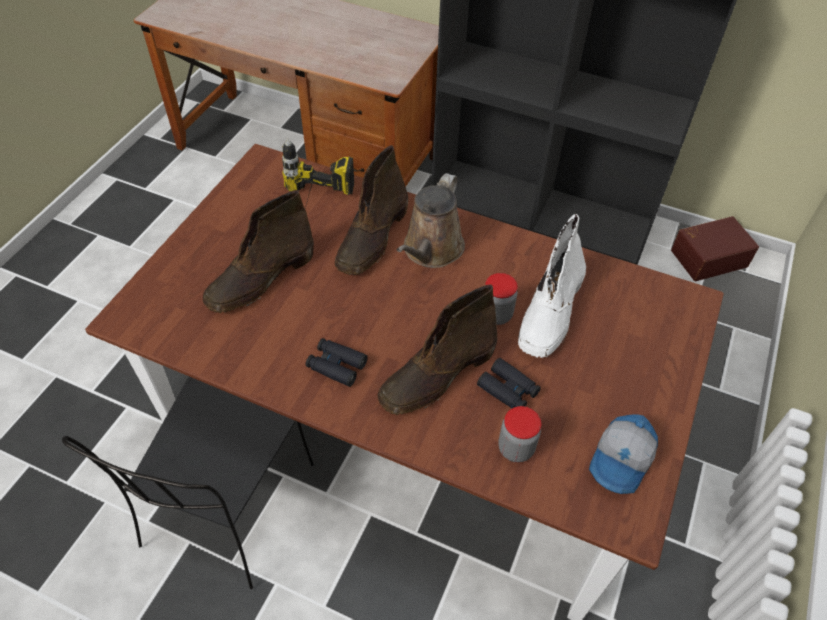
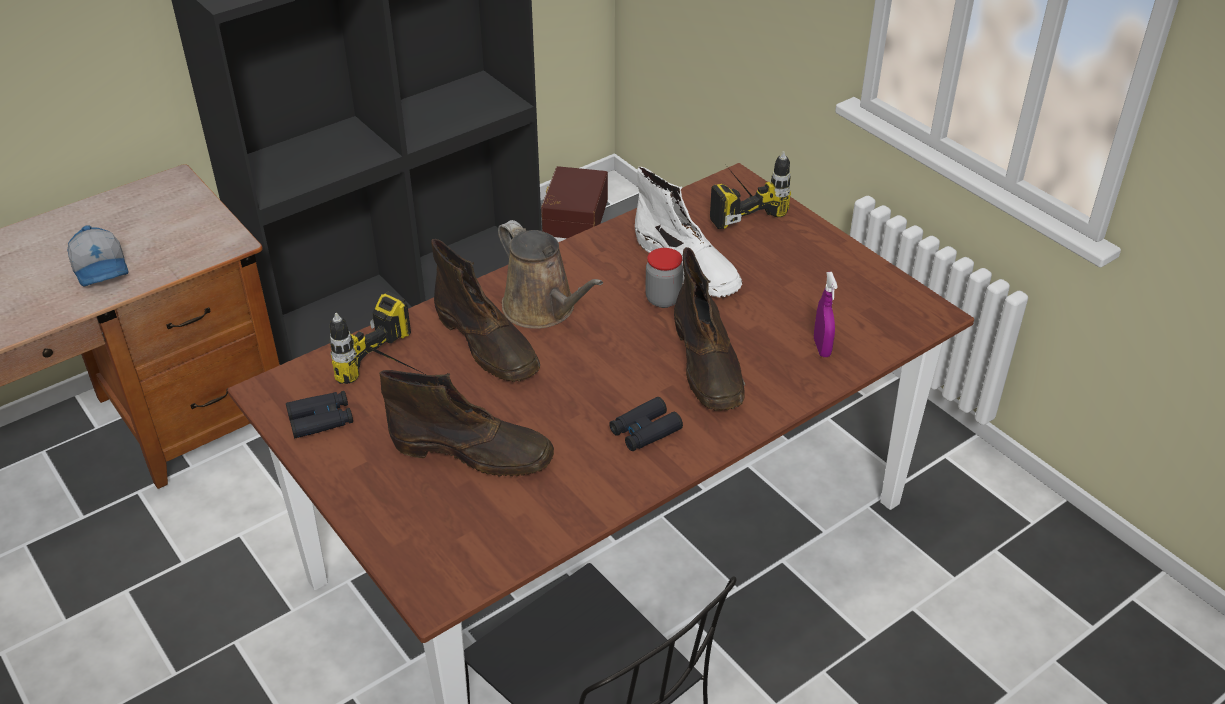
camera: 60 degrees left, 10 degrees down
(260, 279) = (473, 452): brown boot -> brown boot turned 60 degrees counterclockwise
(508, 390) = (756, 327): black binoculars -> black binoculars (321, 420)
(515, 448) = (821, 348): jar -> purple spray bottle
(622, 461) = (871, 293): cap -> cap (102, 268)
(661, 314) = (738, 205): none -> power drill

